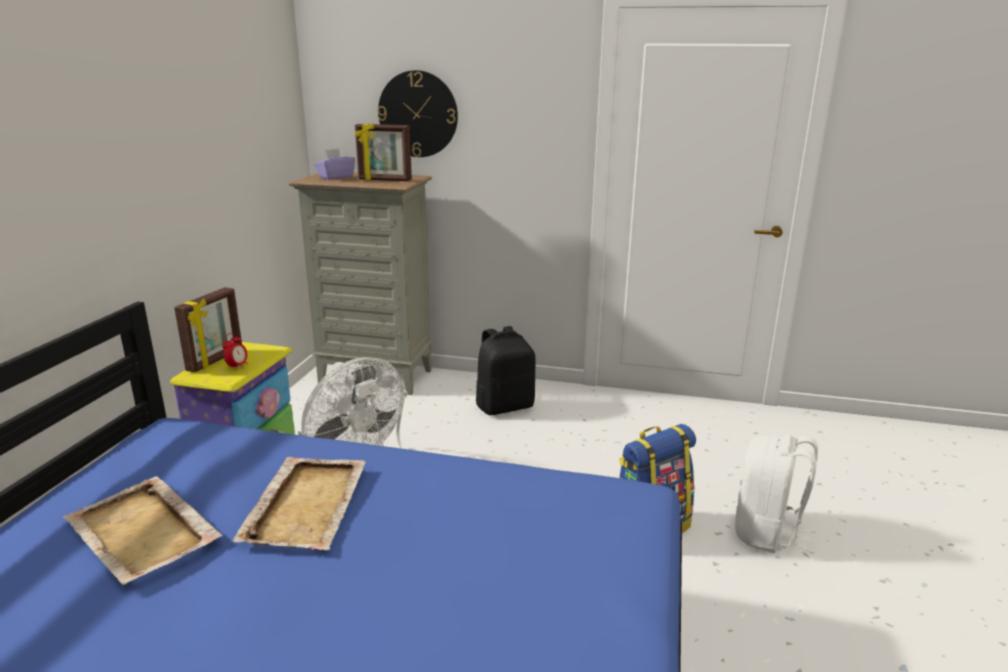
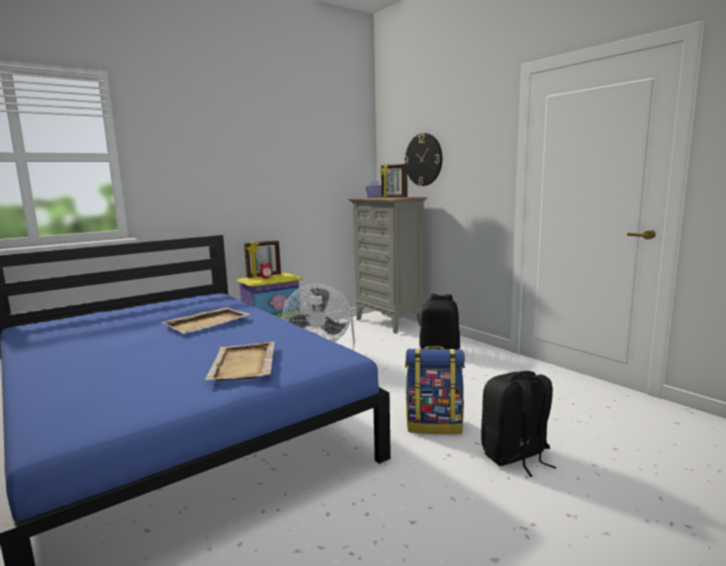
camera: 40 degrees right, 10 degrees down
(143, 533) = (149, 317): beige tray -> beige tray (243, 364)
(767, 533) = (515, 456): white backpack -> black backpack

